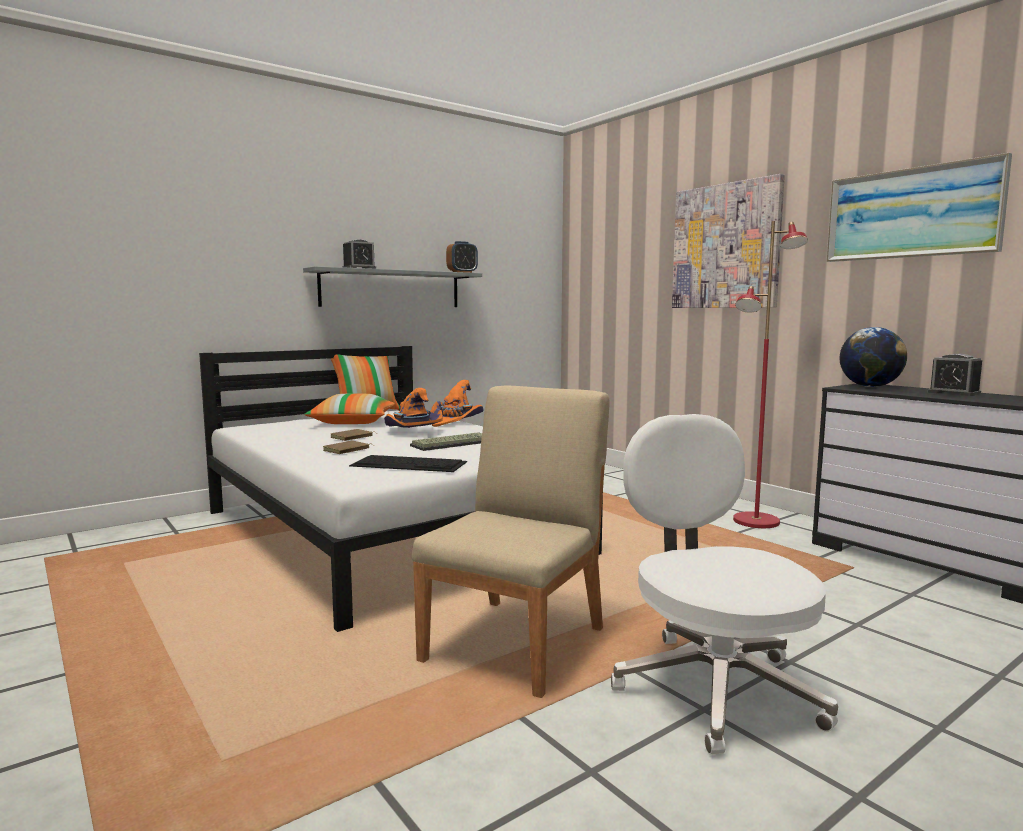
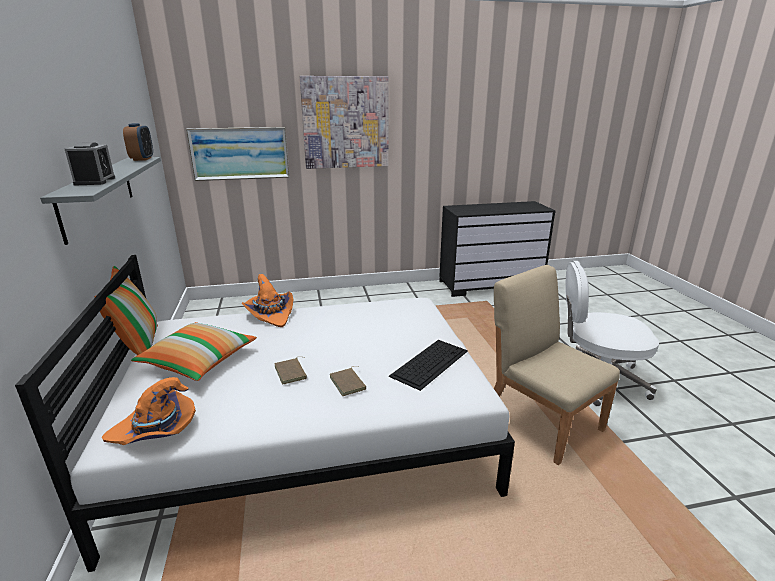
camera: 65 degrees left, 15 degrees up
(411, 431) = (297, 339): orange hat -> orange hat (156, 430)
(453, 443) = (361, 332): keyboard -> none
(756, 521) = (411, 296): red floor lamp -> none
(870, 386) = (462, 209): globe -> none
(911, 213) = (462, 111): picture -> picture (240, 153)
(953, 393) = (496, 206): alarm clock -> none

